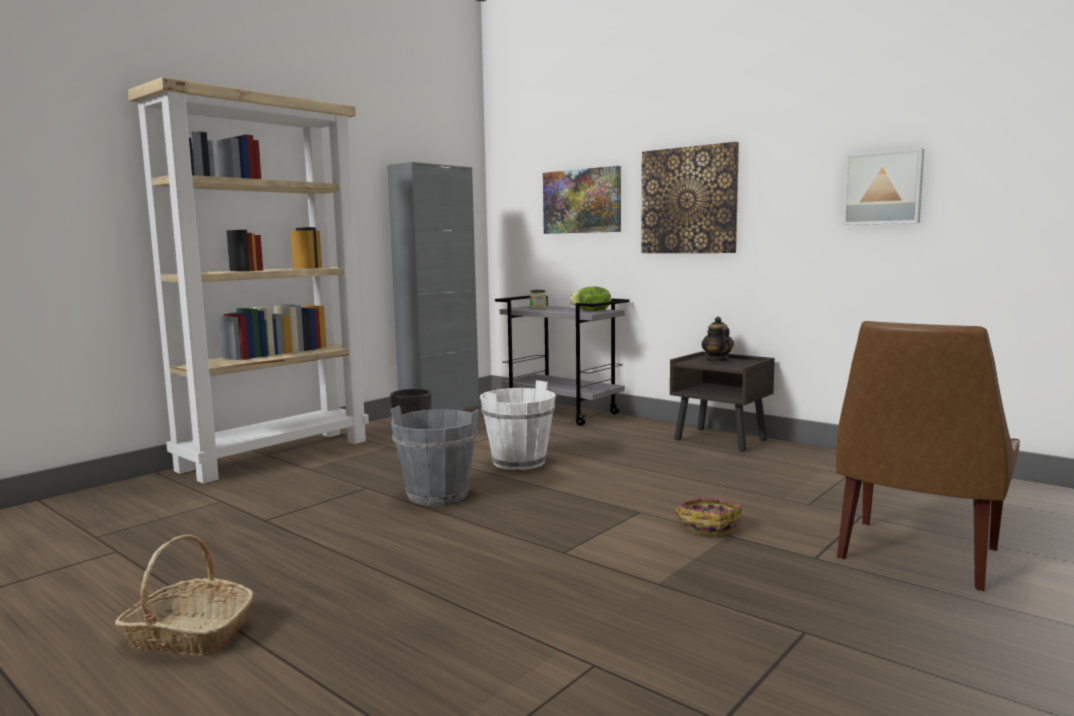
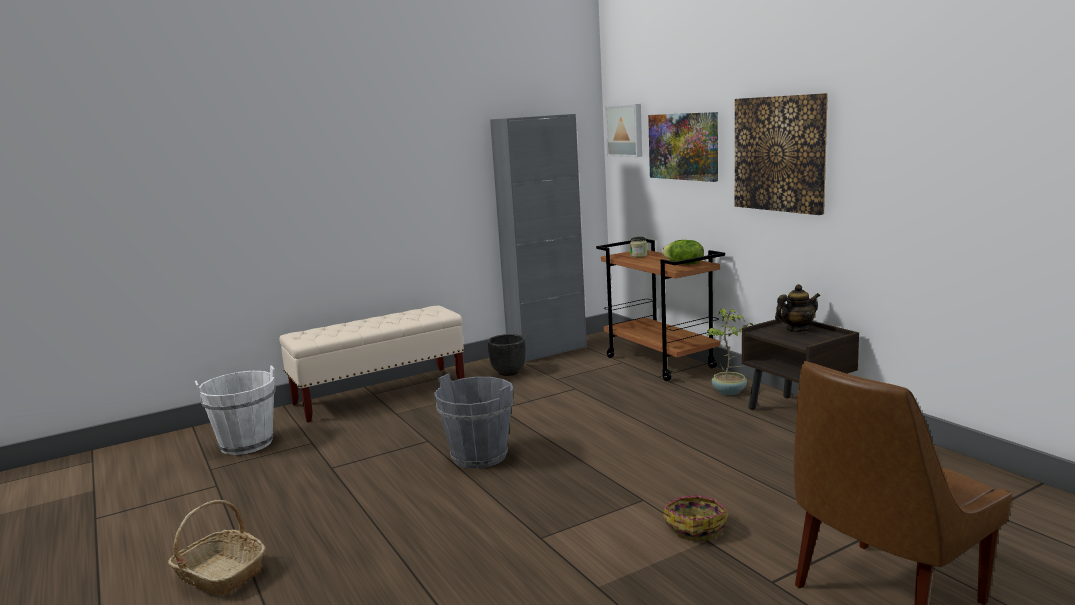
camera: 20 degrees right, 5 degrees up
(276, 454) = (380, 394): beige bookcase -> beige bench
(519, 462) = (575, 424): white bucket -> white bucket (246, 444)
(563, 413) = (661, 362): grey cart -> brown cart
(647, 429) = (730, 392): none -> potted plant
(717, 360) = (797, 329): teapot -> teapot turned 60 degrees clockwise
(883, 188) = (974, 155): picture -> picture (625, 130)

